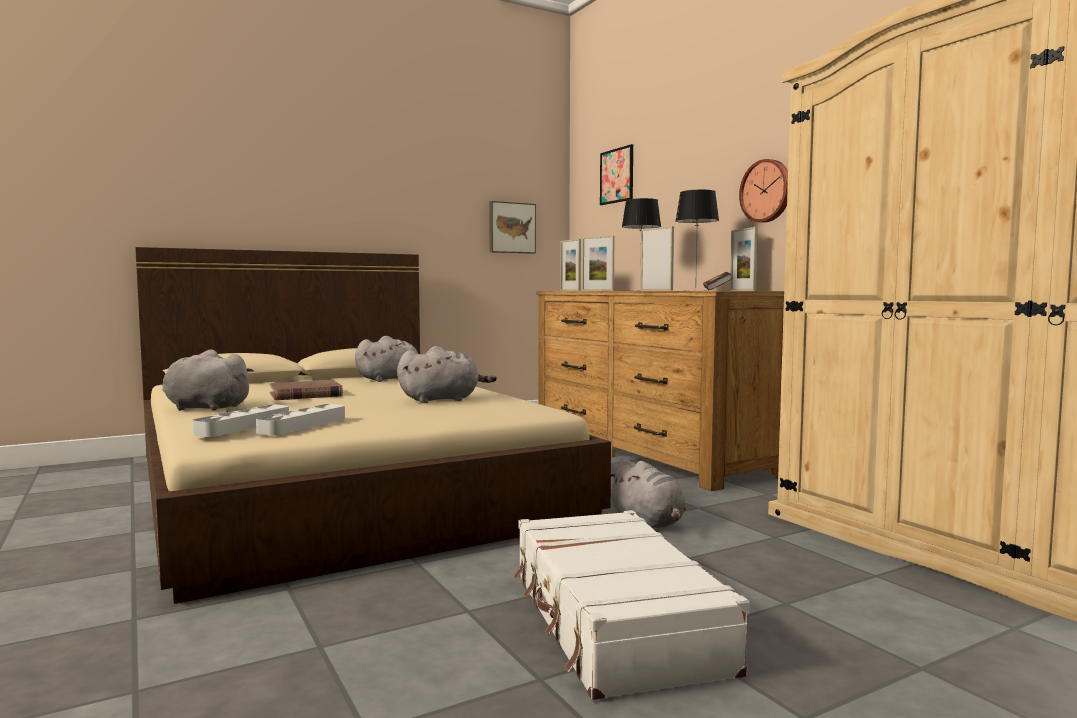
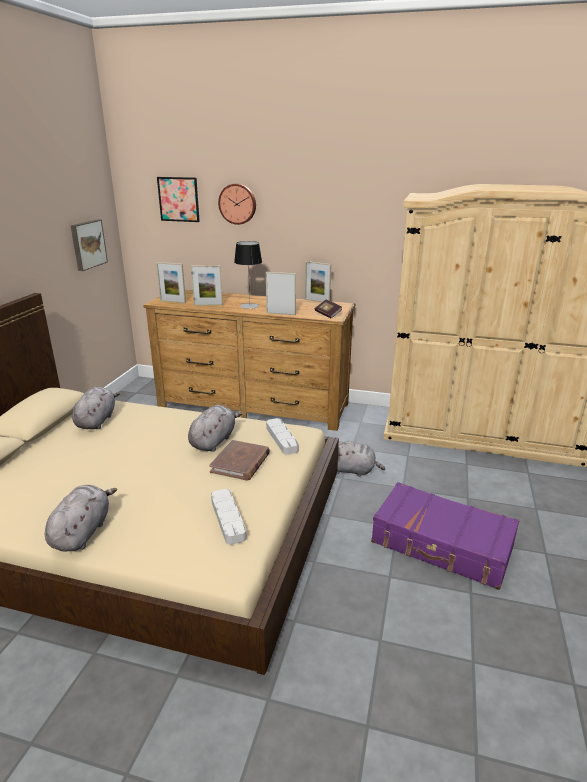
camera: 45 degrees left, 20 degrees up
(204, 408) = (82, 532): grey plush toy -> grey plush toy turned 135 degrees clockwise
(243, 426) = (205, 542): grey tray -> grey tray (281, 439)
(305, 394) = (106, 475): brown book -> brown book (240, 463)
(613, 622) = (441, 545): white suitcase -> purple suitcase
(695, 290) = (300, 308): table lamp -> none
(767, 191) = (330, 238): wall clock -> wall clock (238, 204)

